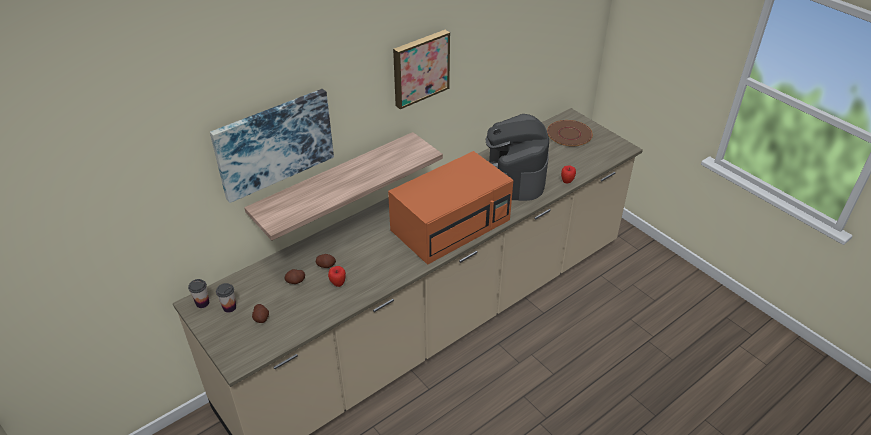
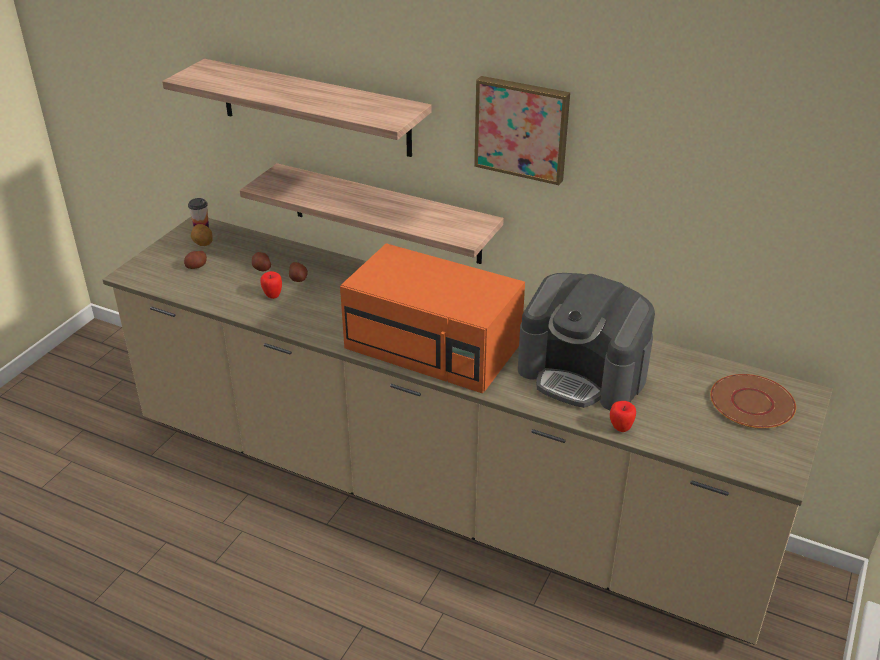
camera: 65 degrees right, 5 degrees down
(229, 307) = (203, 244): cup -> potato
(274, 143) = (314, 108): picture -> shelf
(514, 177) = (583, 374): coffee machine -> coffee machine turned 120 degrees counterclockwise

